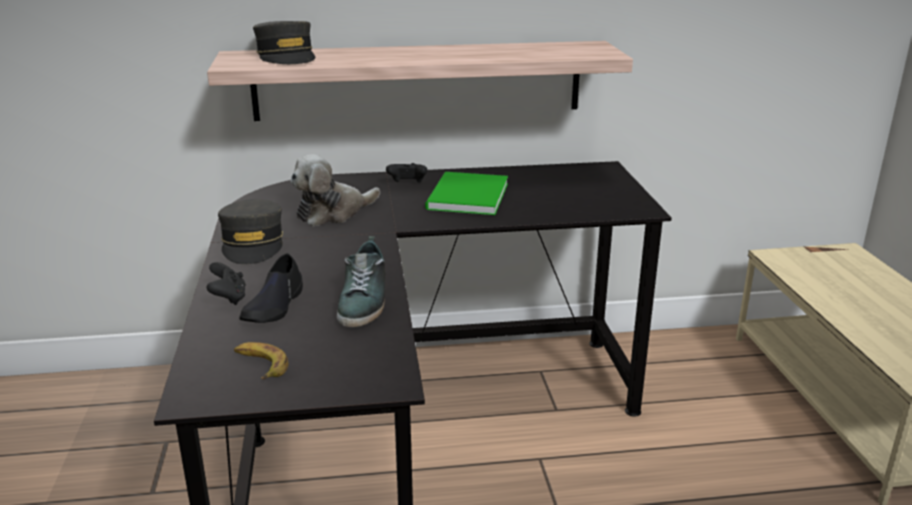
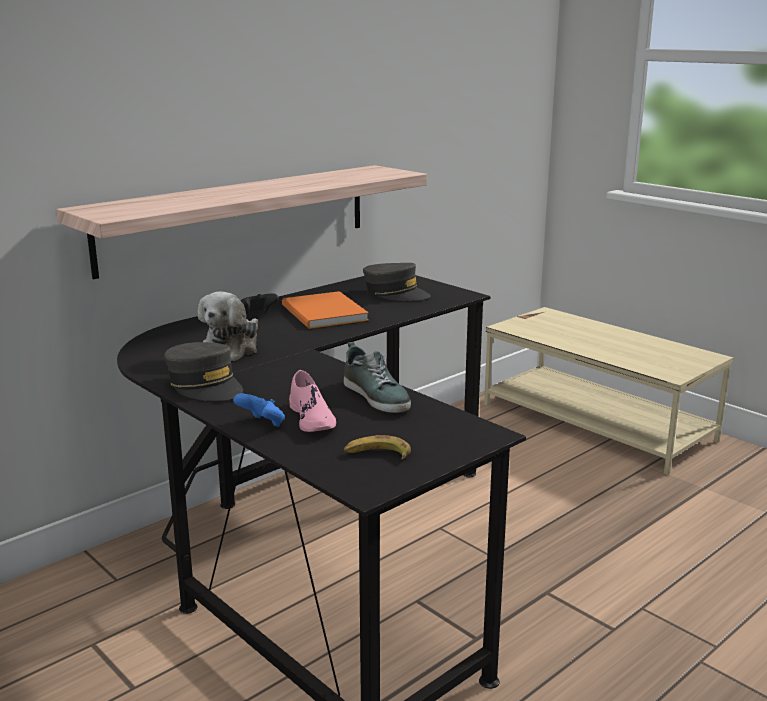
camera: 35 degrees left, 5 degrees down
(228, 298) = (262, 424): black game controller -> blue game controller
(274, 306) = (312, 418): black shoe -> pink shoe
(286, 56) = (143, 204): grey cap -> grey cap (395, 293)
(465, 197) = (323, 314): green book -> orange book

